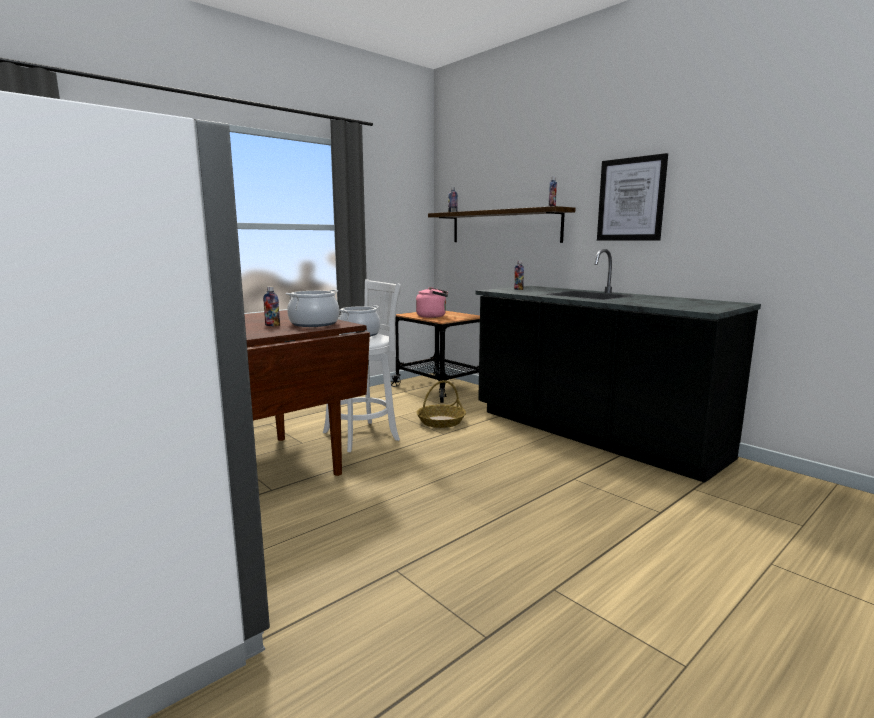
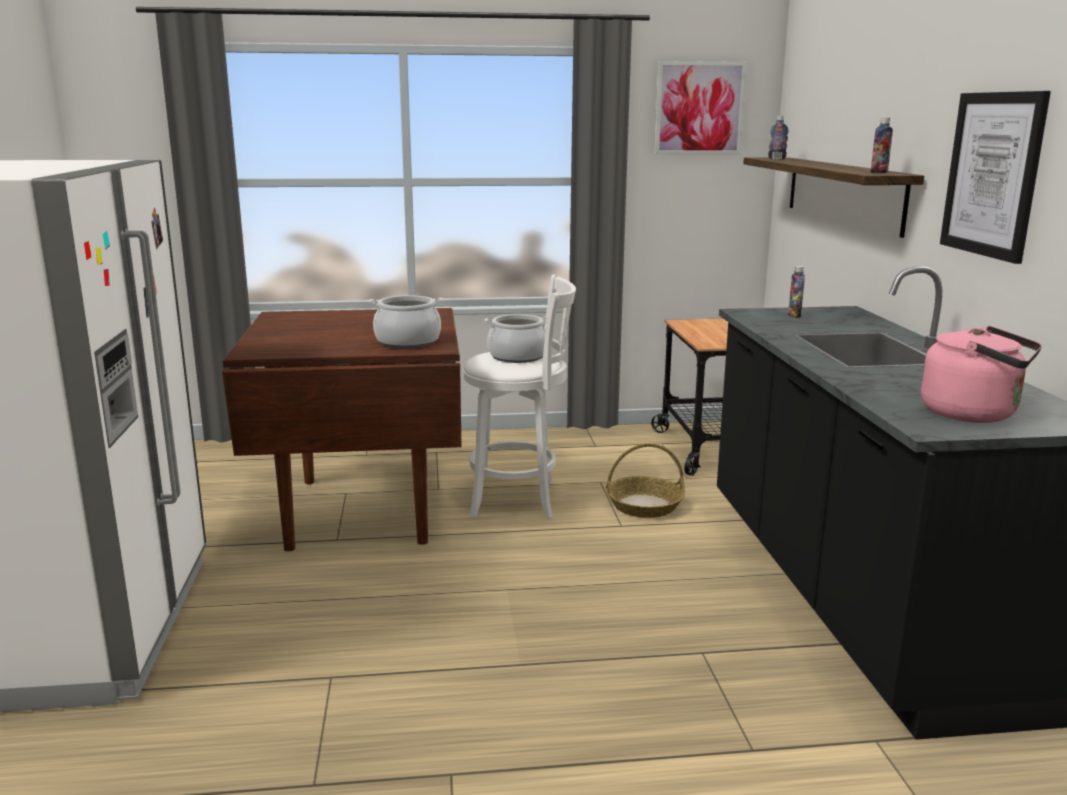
camera: 35 degrees right, 5 degrees up
(272, 325) = (361, 337): bottle -> none
(396, 184) = (699, 108): none -> picture
(433, 316) = (713, 333): pink kettle -> pink kettle (974, 414)

